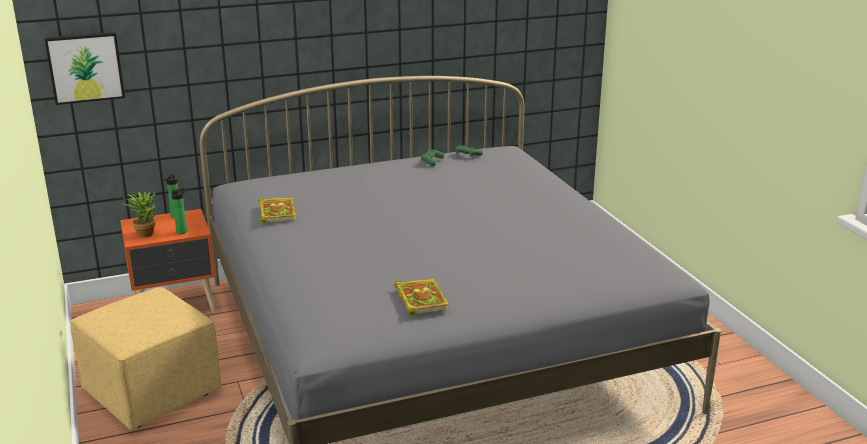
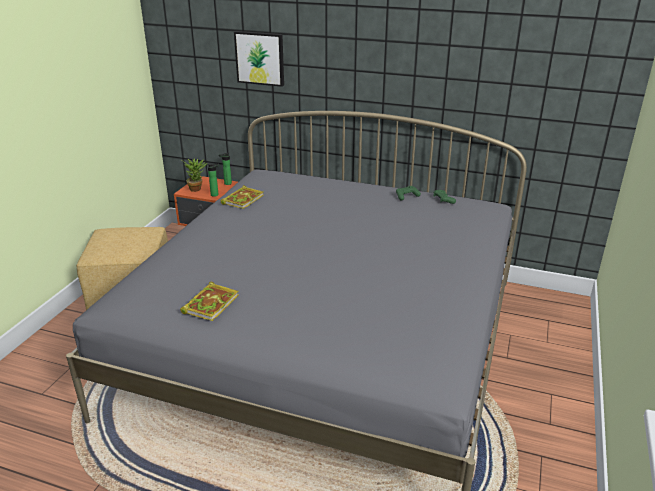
camera: 40 degrees right, 5 degrees up
(85, 67) = (181, 63): picture -> picture (260, 58)

